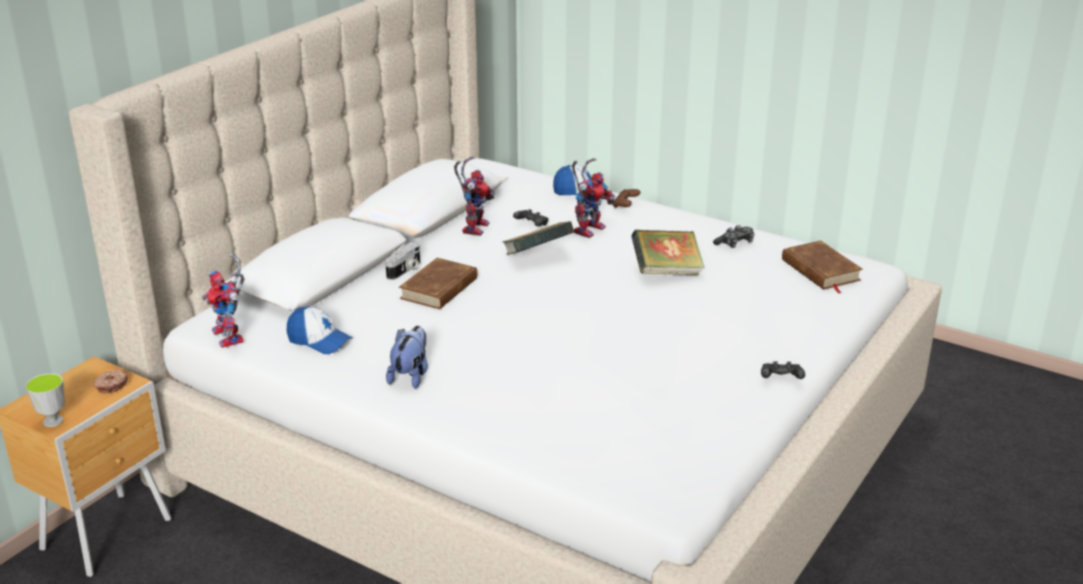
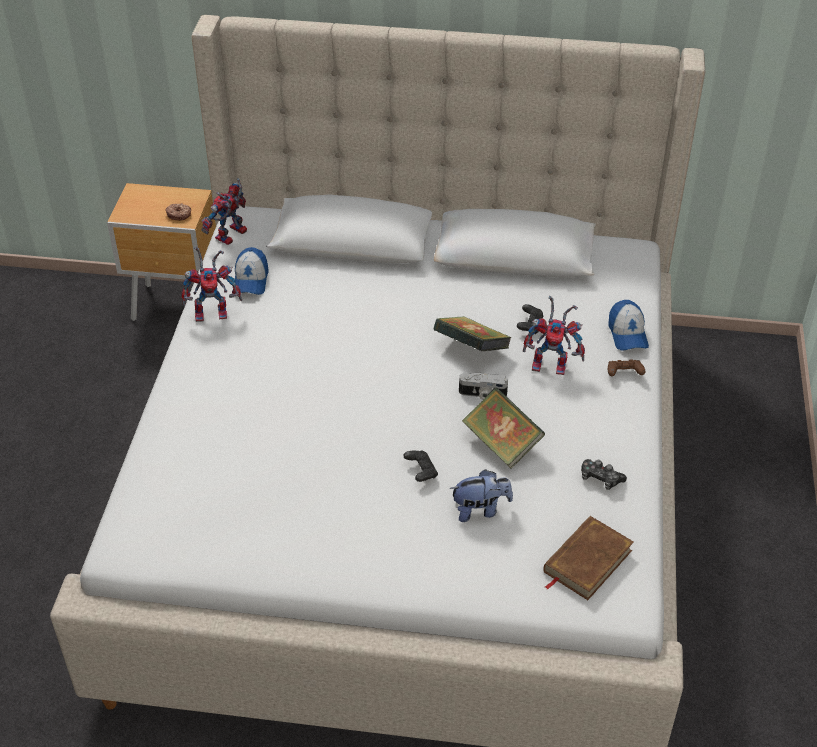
camera: 65 degrees right, 15 degrees up
(53, 421) = (125, 211): cup -> none
(405, 270) = (389, 281): camera -> camera (482, 395)
(410, 376) = (227, 346): plush toy -> plush toy (480, 510)
(439, 288) = (372, 312): brown book -> none
(474, 226) = (499, 291): toy robot -> toy robot (214, 311)
(780, 379) = (343, 577): black game controller -> black game controller (421, 472)

